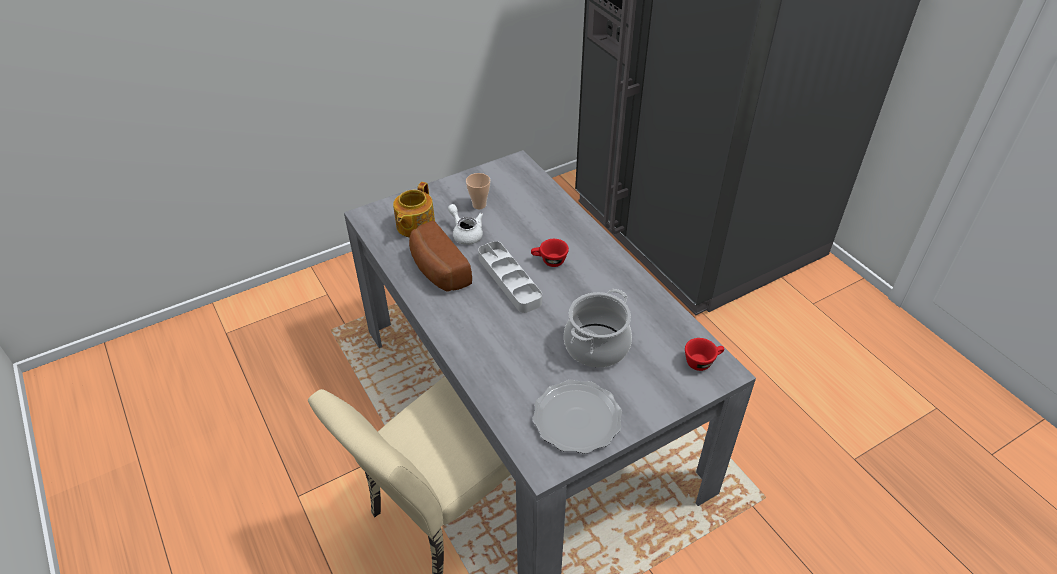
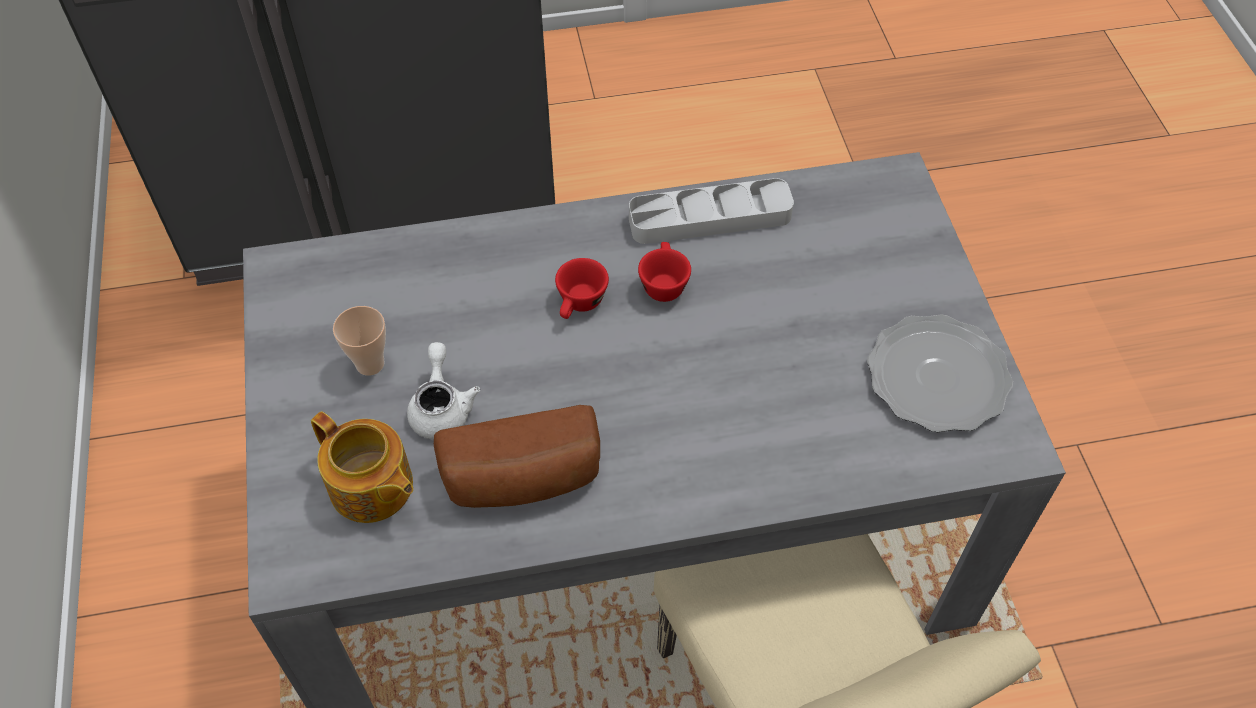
camera: 70 degrees left, 10 degrees up
(466, 233) = (441, 407): white teapot -> white teapot turned 105 degrees clockwise
(509, 280) = (600, 375): grey tray -> grey tray (710, 218)
(597, 346) = (800, 305): cooking pot -> none
(702, 361) = (872, 194): red cup -> red cup (663, 283)

